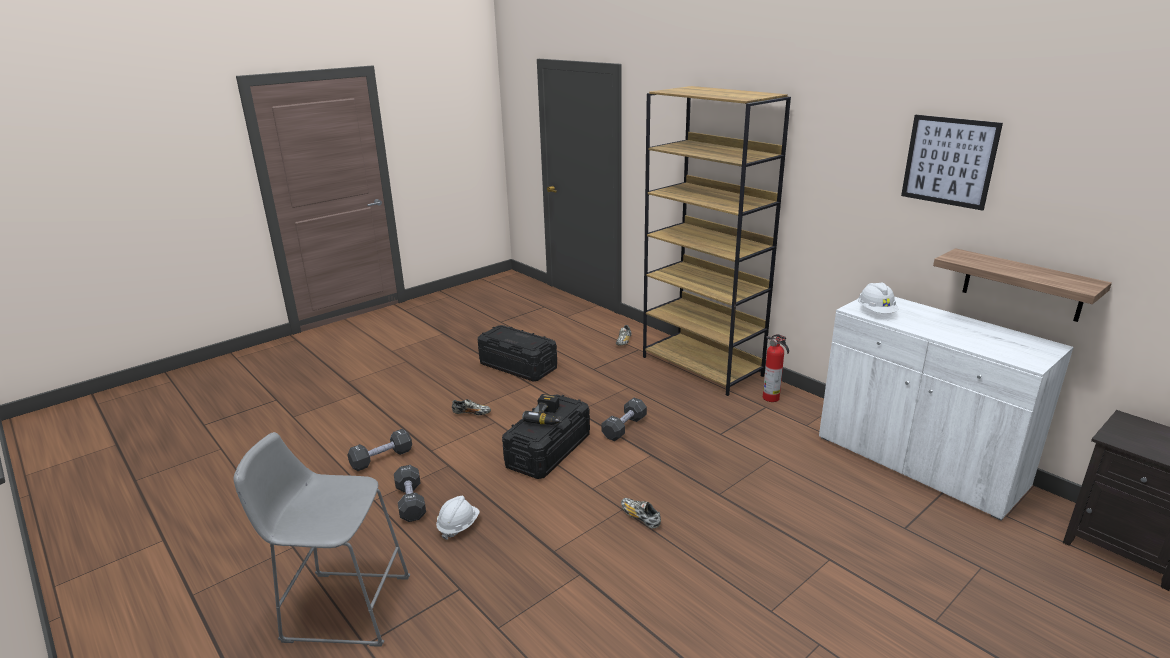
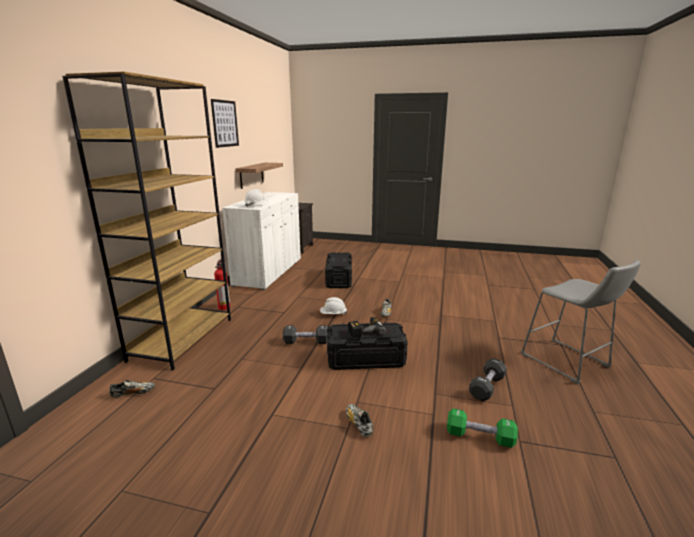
camera: 125 degrees left, 5 degrees down
(382, 459) = (479, 437): black dumbbell -> green dumbbell
(458, 526) = (471, 358): white hard hat -> white hard hat (333, 314)
(518, 366) = (233, 445): black storage box -> black storage box (339, 279)

